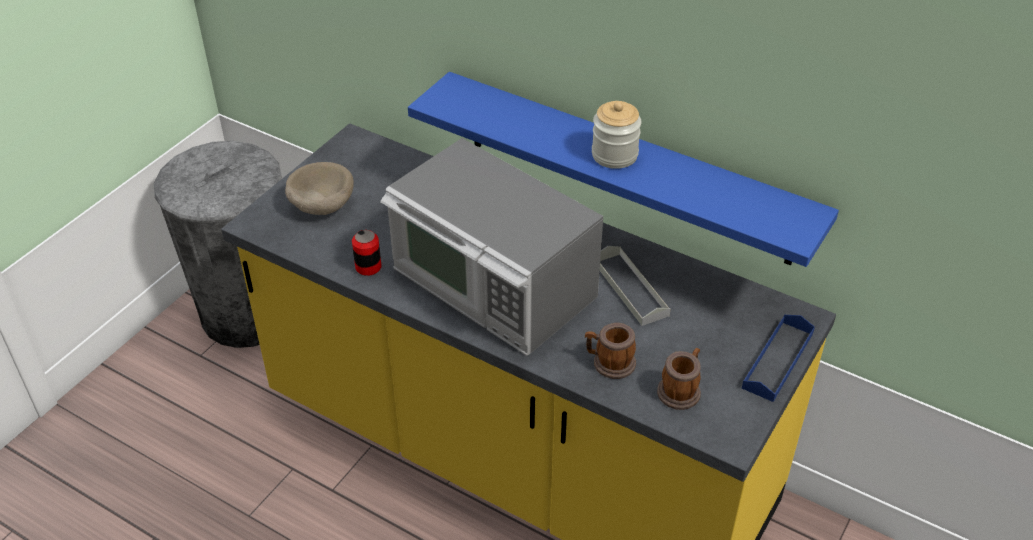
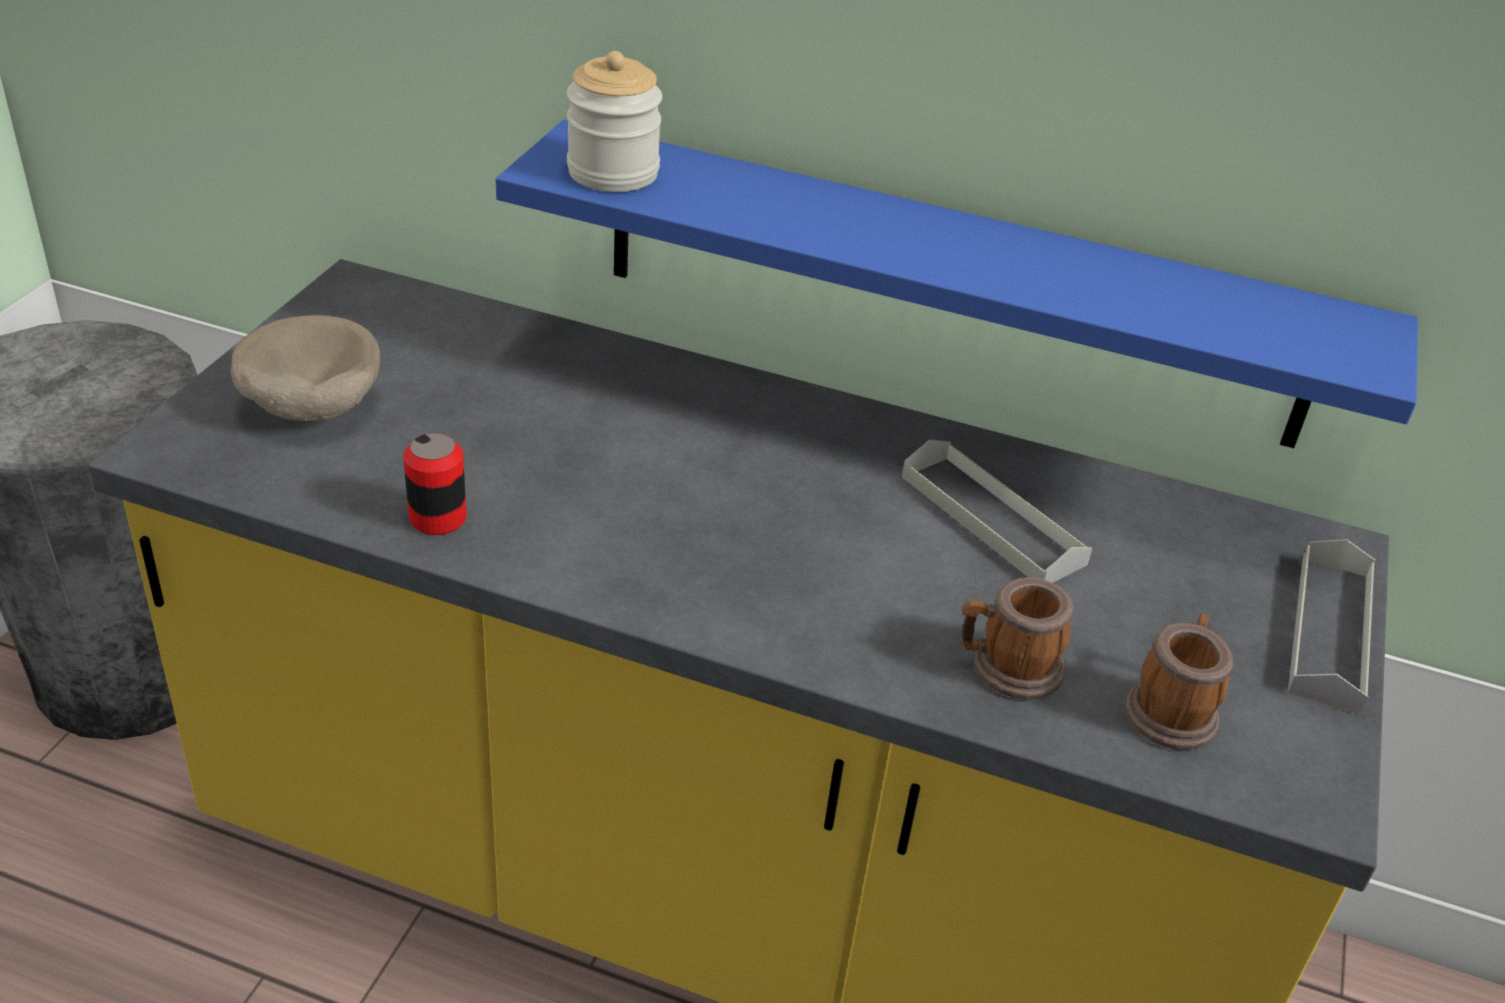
camera: 15 degrees left, 5 degrees down
(492, 285) = (712, 533): microwave -> none
(614, 155) = (950, 244): jar -> jar (613, 172)
(778, 360) = (1329, 631): blue tray -> grey tray

